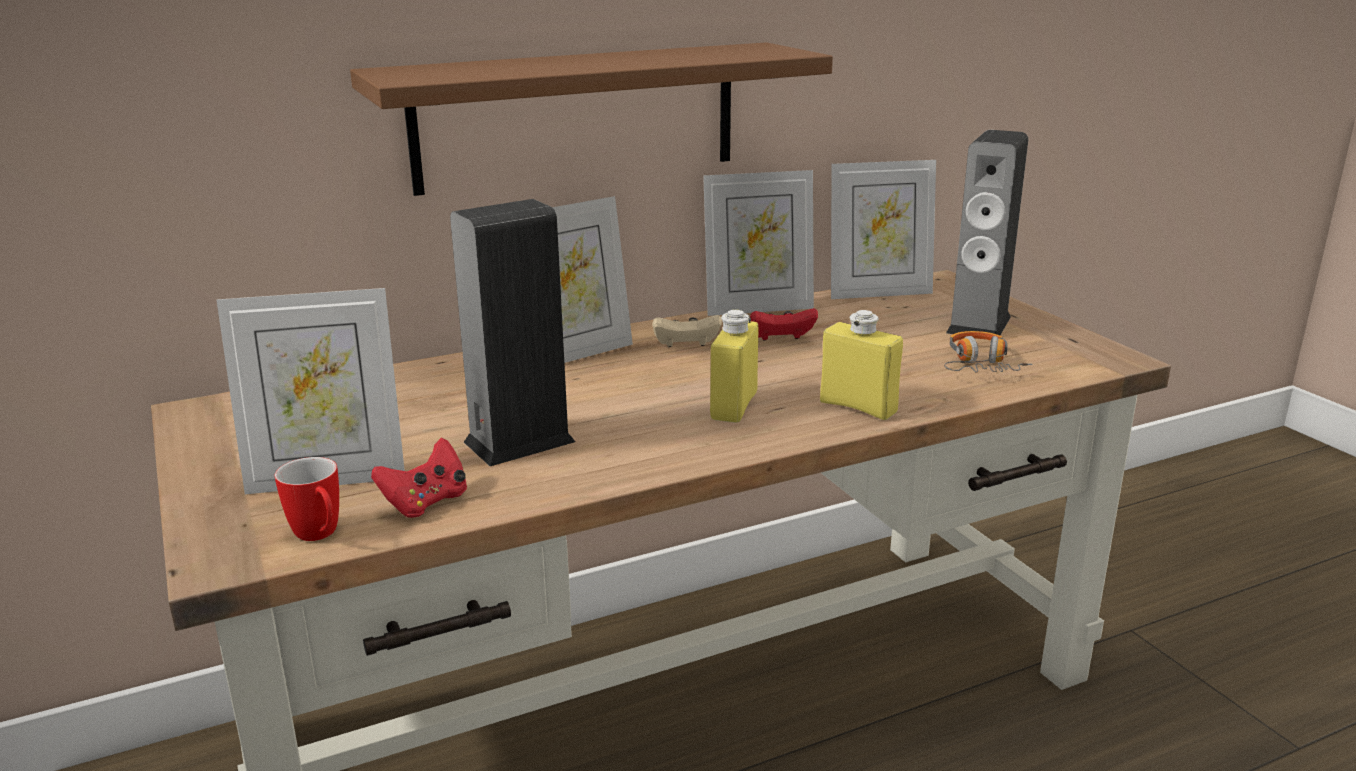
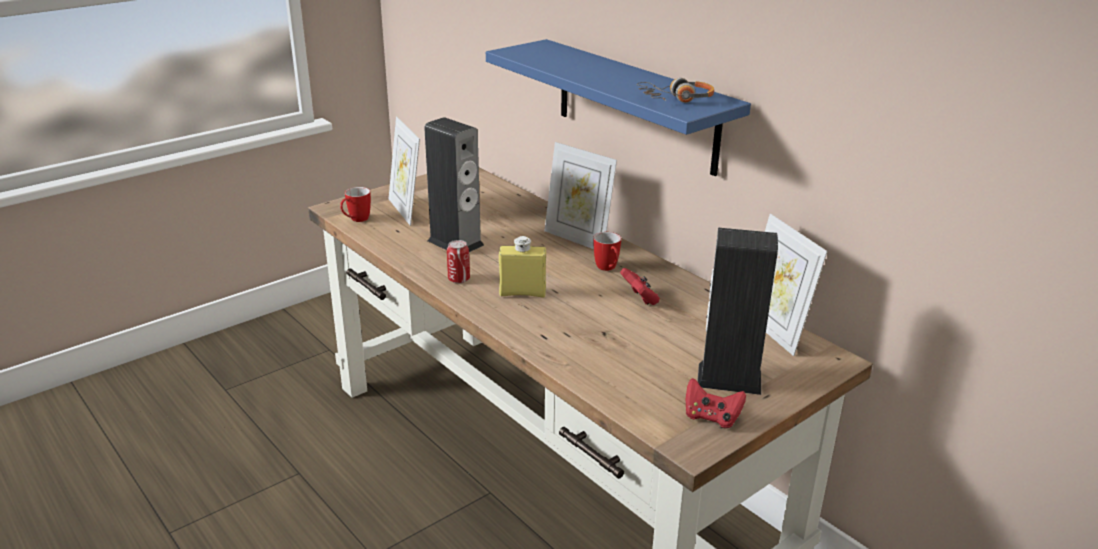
camera: 75 degrees right, 5 degrees up
(426, 502) = (388, 234): red game controller -> red game controller (711, 417)
(577, 116) = (636, 106): brown shelf -> blue shelf
(663, 449) = (459, 279): none -> can
(686, 347) = (608, 269): beige game controller -> mug
(758, 308) = (699, 285): picture frame -> none
(858, 407) = (538, 333): yellow bottle -> none
(979, 364) = (639, 378): headphones -> headphones (676, 99)

